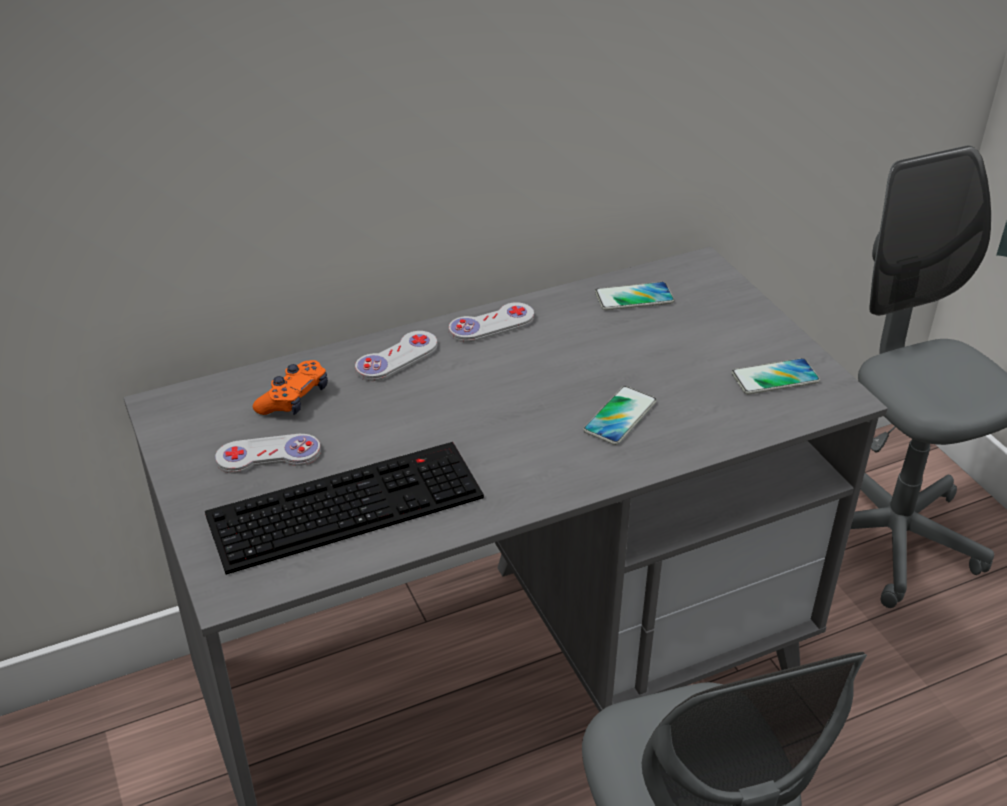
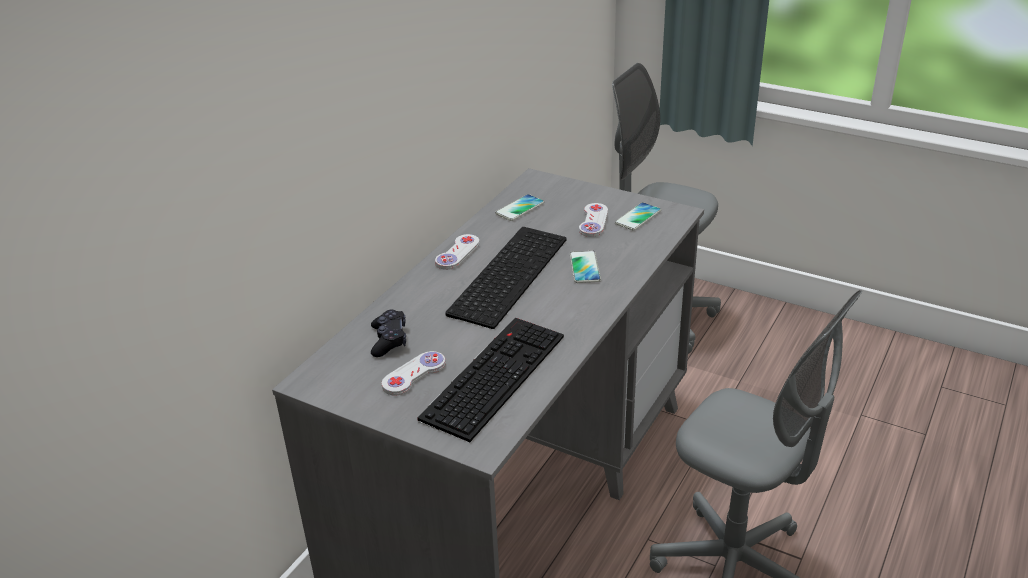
camera: 35 degrees left, 5 degrees down
(294, 399) = (389, 340): orange game controller -> black game controller
(397, 358) = (424, 293): white game controller -> white game controller (593, 221)
(516, 379) = (507, 274): none -> keyboard

